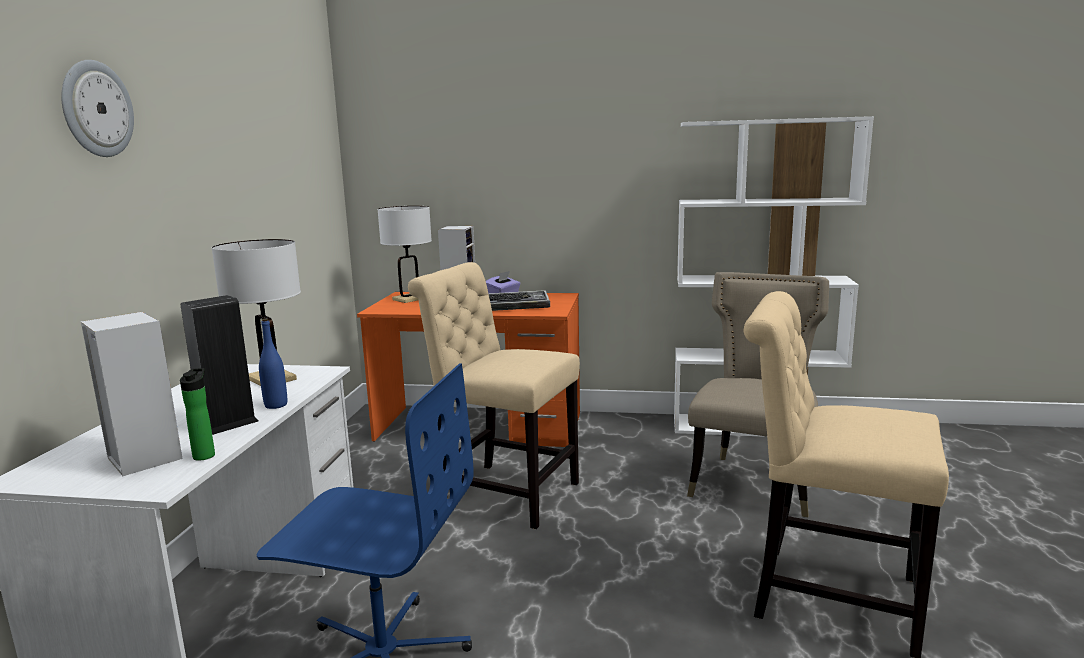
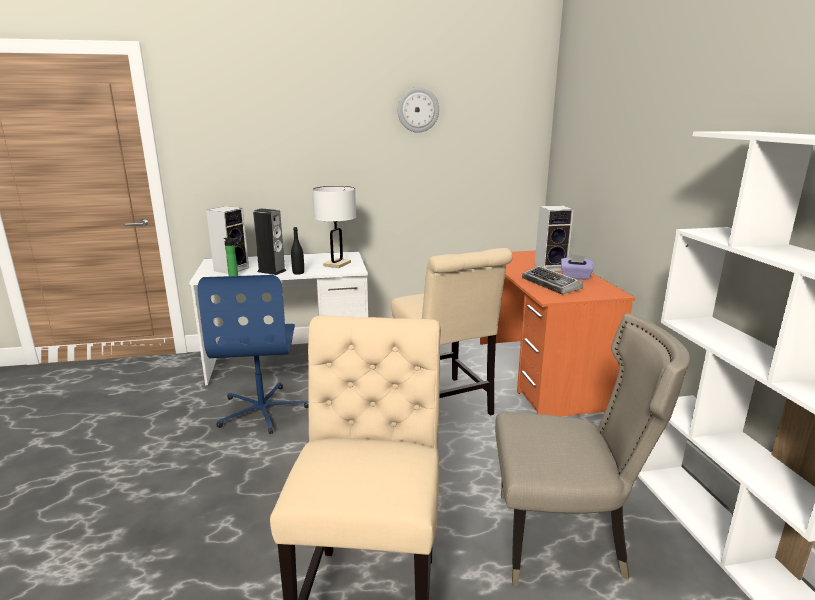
camera: 70 degrees right, 5 degrees up
(96, 109) = (299, 112): wall clock -> wall clock (418, 110)
(276, 405) = (298, 273): blue bottle -> black bottle
(410, 299) = (534, 256): white table lamp -> none
(503, 493) = (444, 406): beige chair -> beige chair turned 150 degrees clockwise

